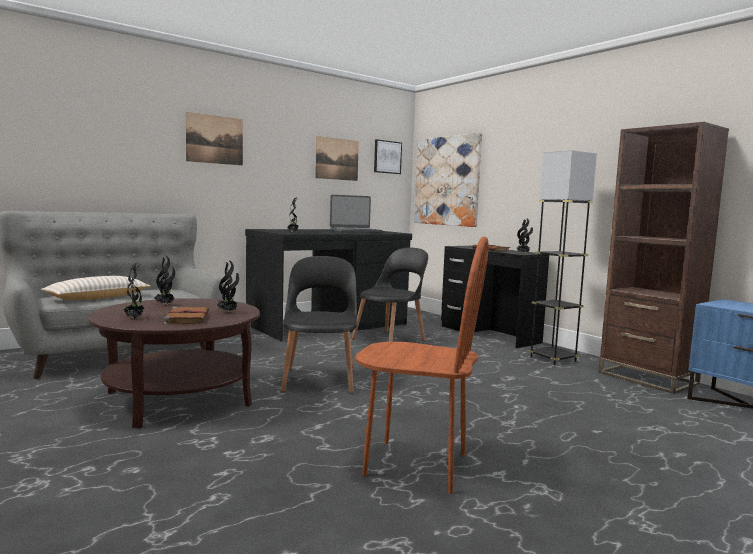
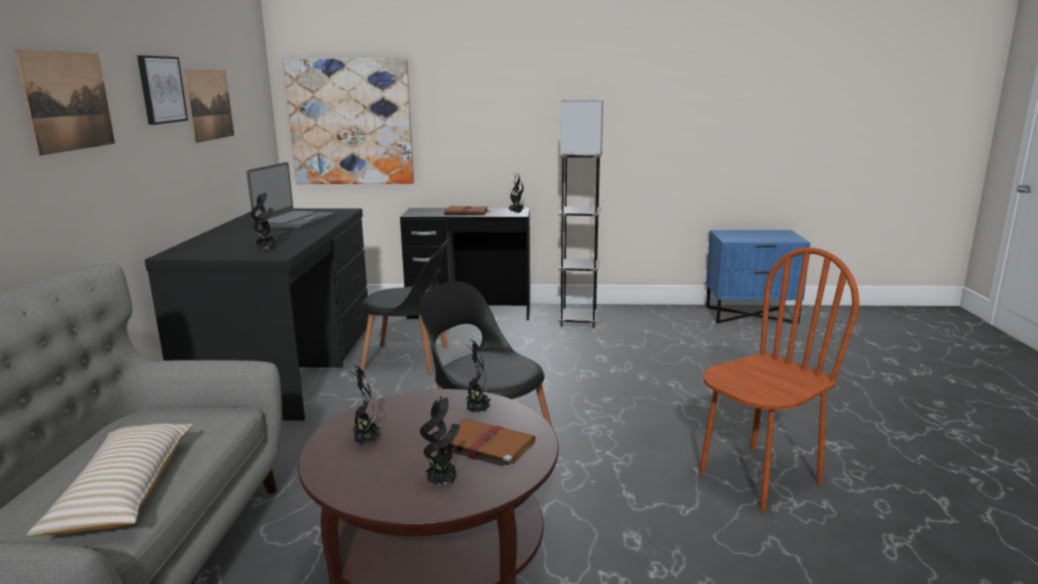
camera: 50 degrees left, 10 degrees up
(387, 157) = (252, 90): picture -> picture (161, 89)
(390, 339) = (409, 359): black chair -> black chair turned 105 degrees clockwise
(647, 378) = (663, 314): brown bookcase -> none

